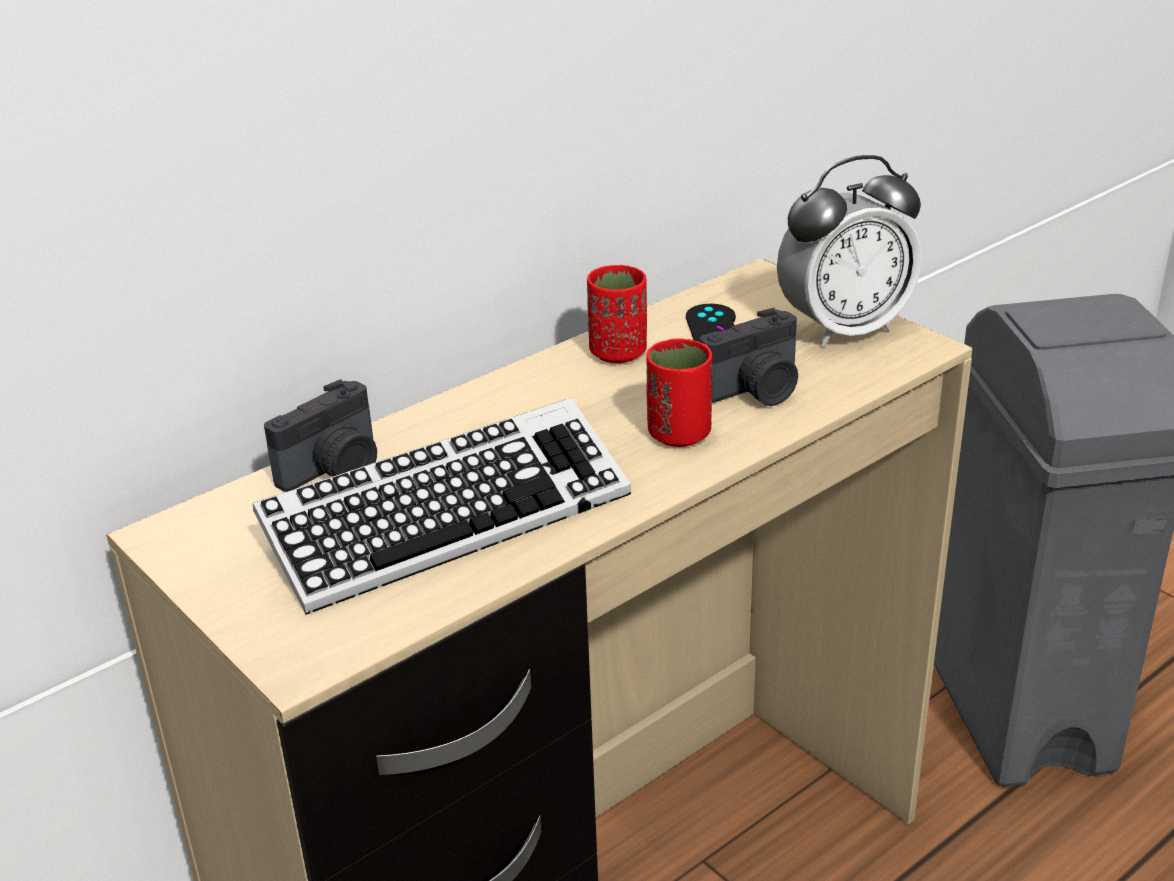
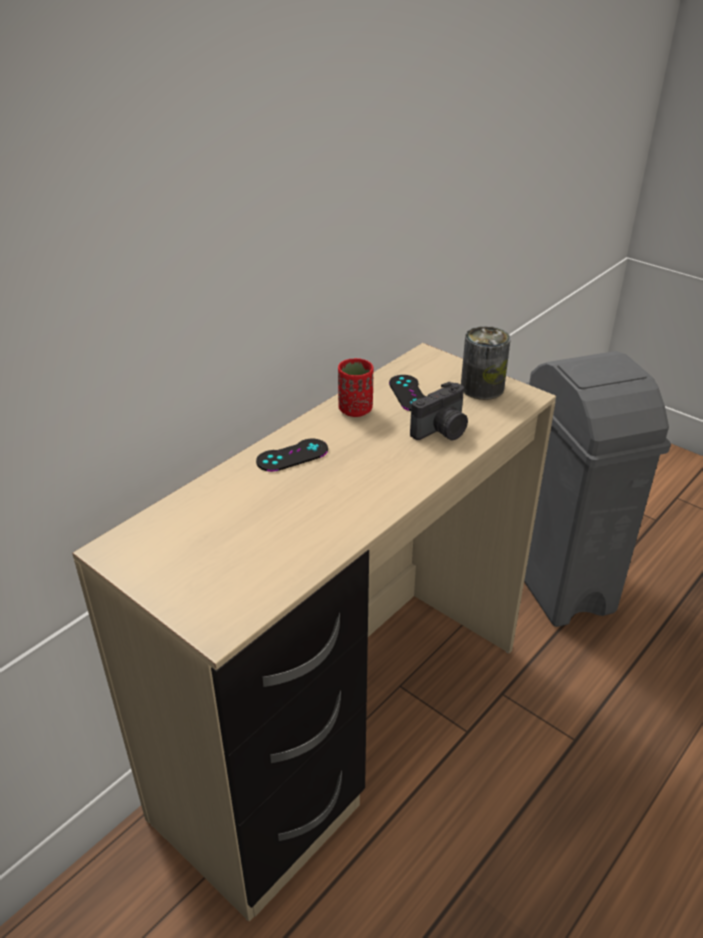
camera: 10 degrees left, 5 degrees up
(335, 471) = (205, 499): camera -> none
(448, 520) = (283, 528): keyboard -> none
(494, 415) = (292, 455): none -> black game controller
(679, 434) = (405, 462): red cup -> none
(844, 330) = (482, 388): alarm clock -> can

